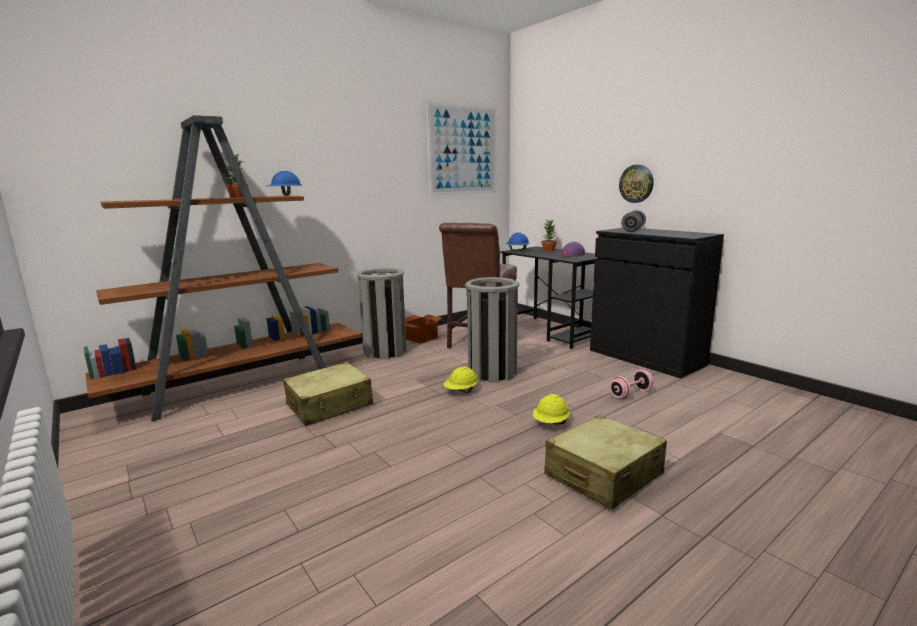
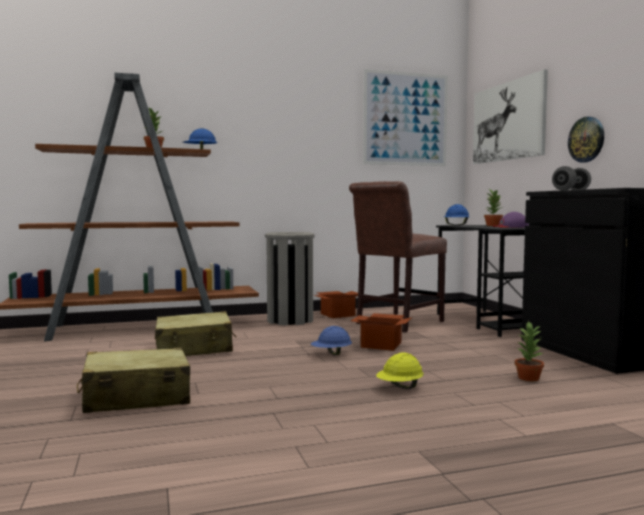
camera: 20 degrees right, 10 degrees down
(461, 391) = (331, 354): yellow hard hat -> blue hard hat
(492, 372) = (382, 345): grey trash can -> cardboard box
(556, 157) = (508, 121): none -> picture
(603, 475) = (410, 433): beige suitcase -> beige suitcase (136, 398)
(630, 394) = (529, 378): pink dumbbell -> potted plant

